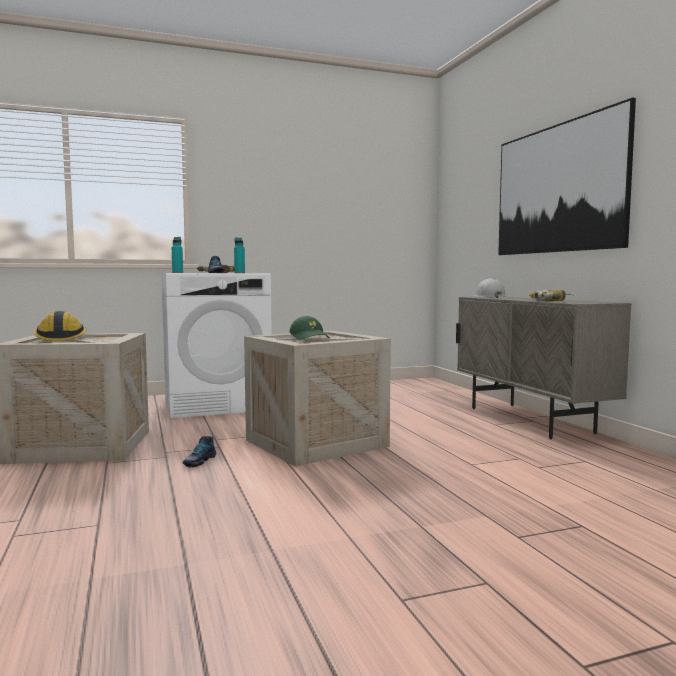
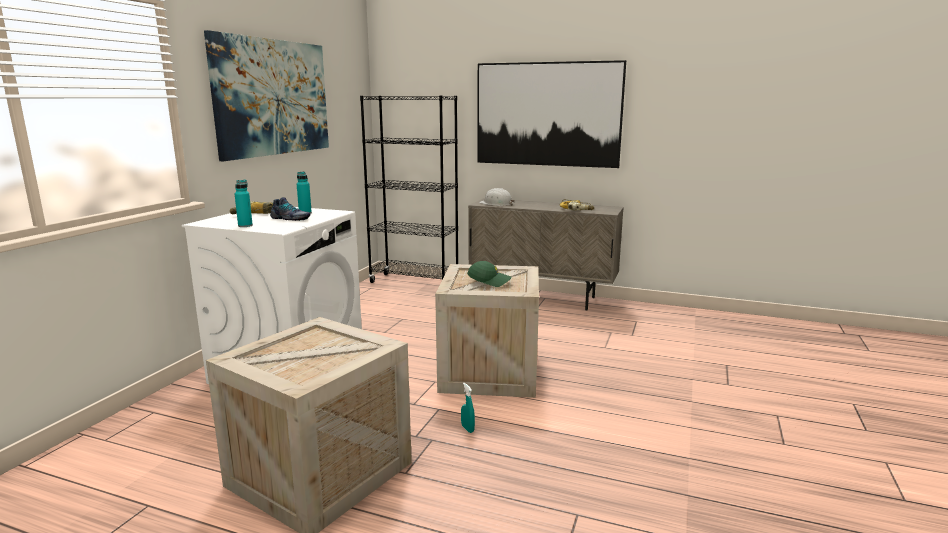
camera: 50 degrees left, 10 degrees up
(61, 338) = (284, 357): hard hat -> none
(199, 461) = (467, 429): shoe -> turquoise spray bottle
(293, 192) = (273, 97): none -> picture
(439, 387) = (414, 283): none -> black bookcase

